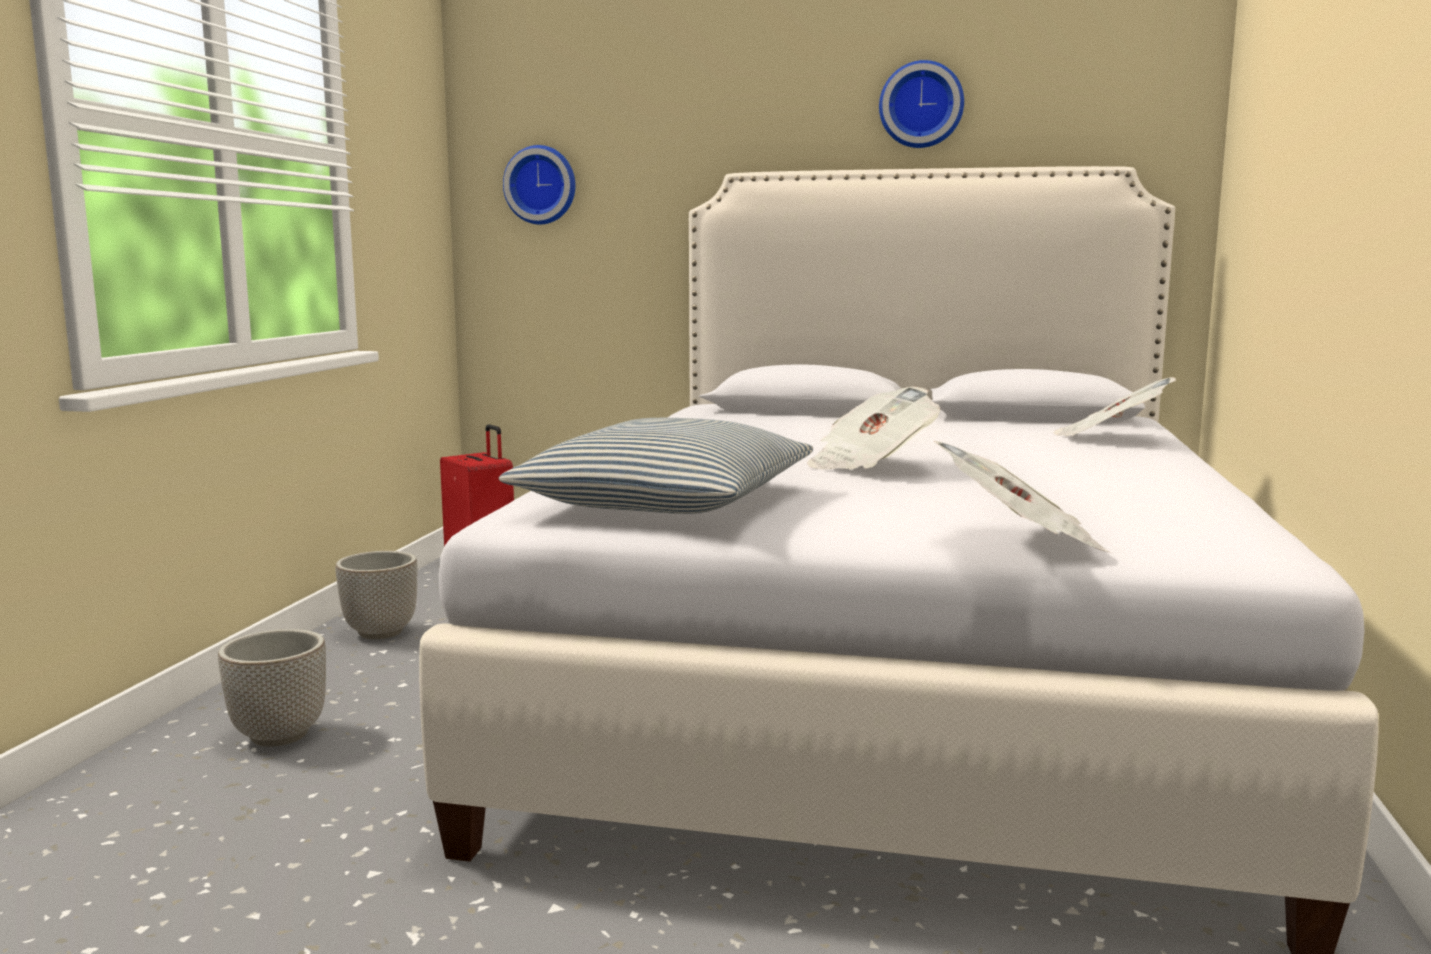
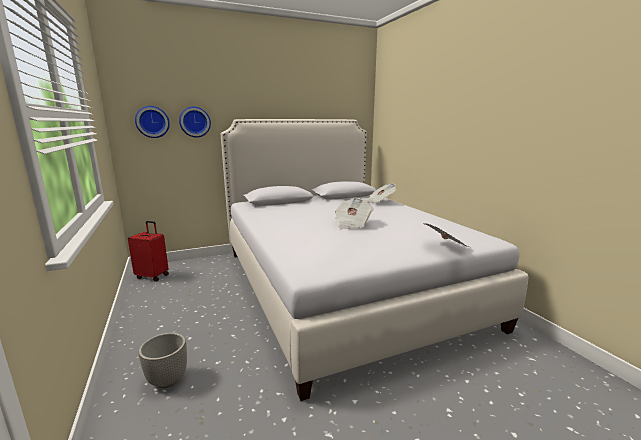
camera: 35 degrees left, 5 degrees up
(380, 632) = (148, 318): planter -> none
(665, 501) = (334, 253): pillow -> none
(921, 105) = (294, 97): wall clock -> wall clock (195, 122)

